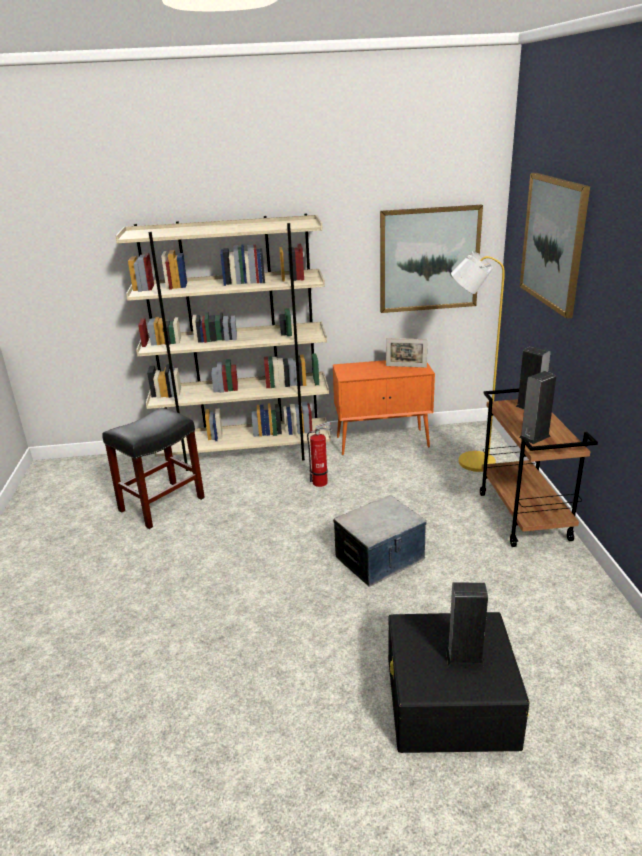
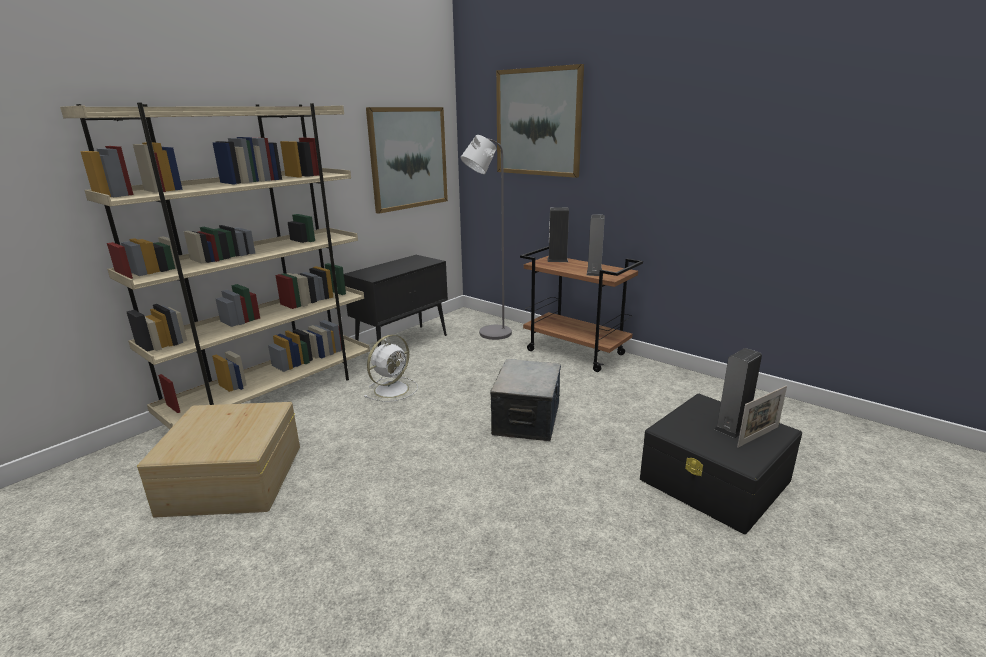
camera: 45 degrees left, 5 degrees down
(161, 505) = (232, 479): black stool -> beige storage box
(322, 482) = (392, 389): fire extinguisher -> white fan
(383, 442) = (403, 343): orange cabinet -> black cabinet
(406, 366) = (414, 262): picture frame -> picture frame (758, 436)
(469, 462) = (489, 334): yellow floor lamp -> grey floor lamp

